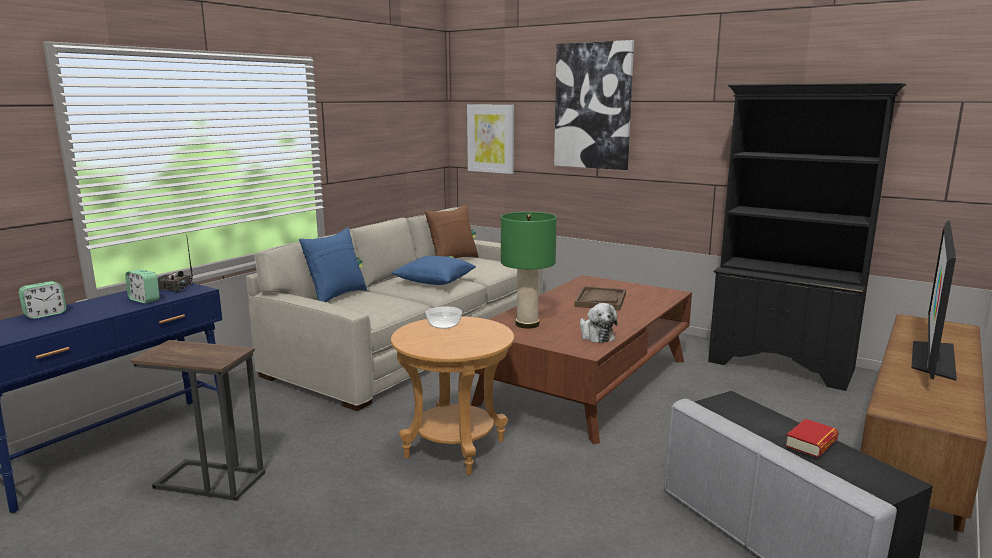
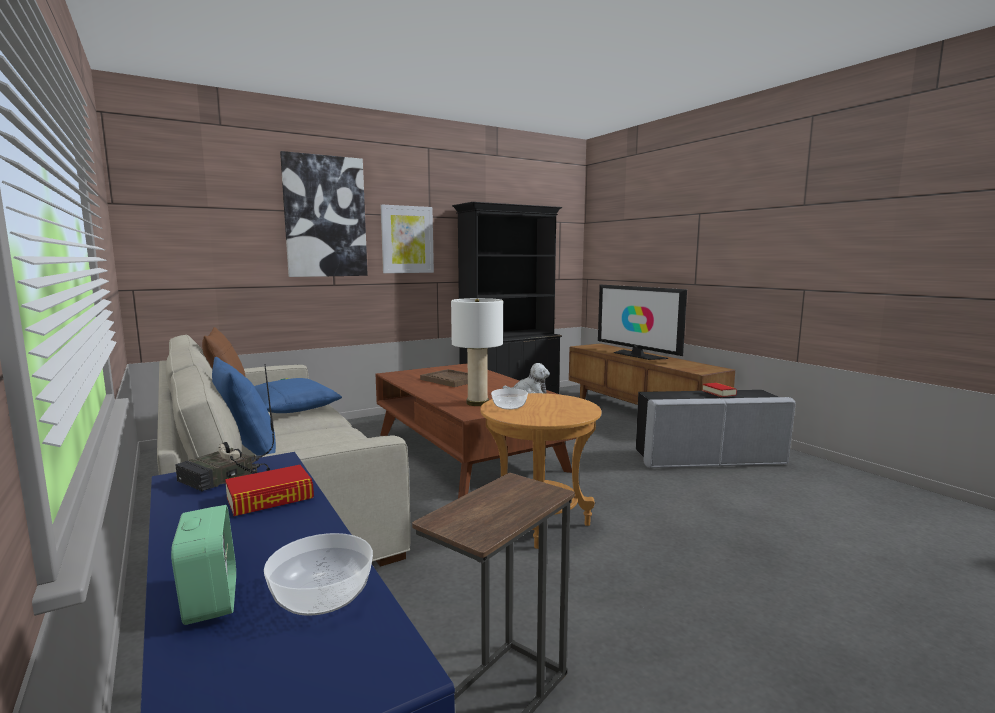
camera: 65 degrees left, 5 degrees down
(41, 327) = (323, 596): none -> bowl
(144, 300) = (270, 498): alarm clock -> book
(491, 138) = (192, 251): picture -> picture (407, 239)
(527, 324) = (477, 403): green table lamp -> white table lamp

